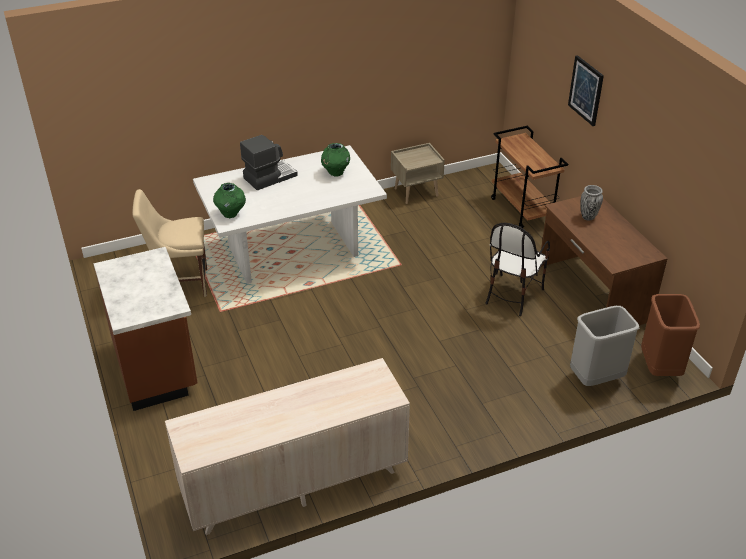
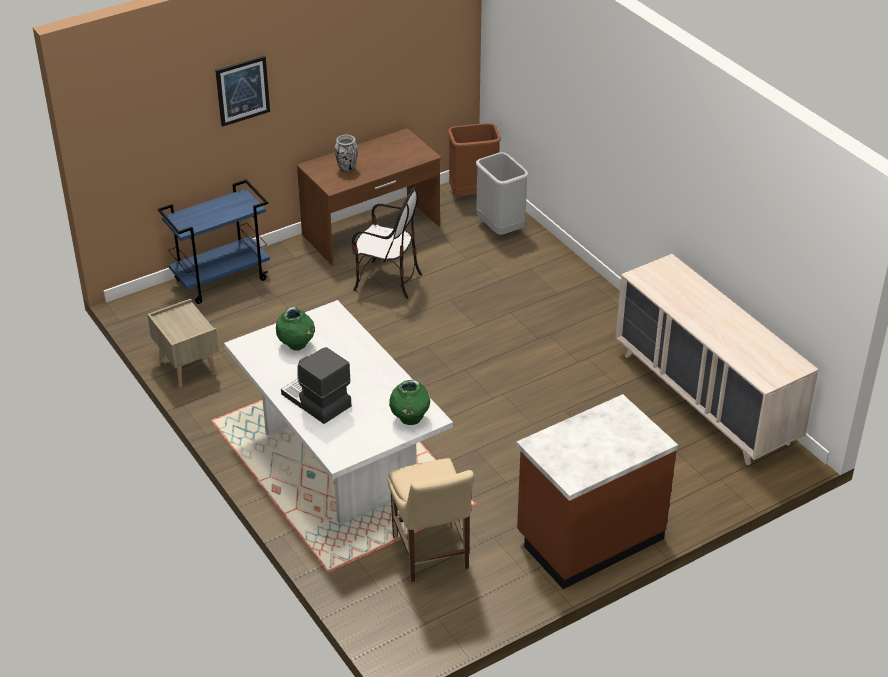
camera: 100 degrees left, 0 degrees up
(523, 210) = (222, 279): brown cart -> blue cart

